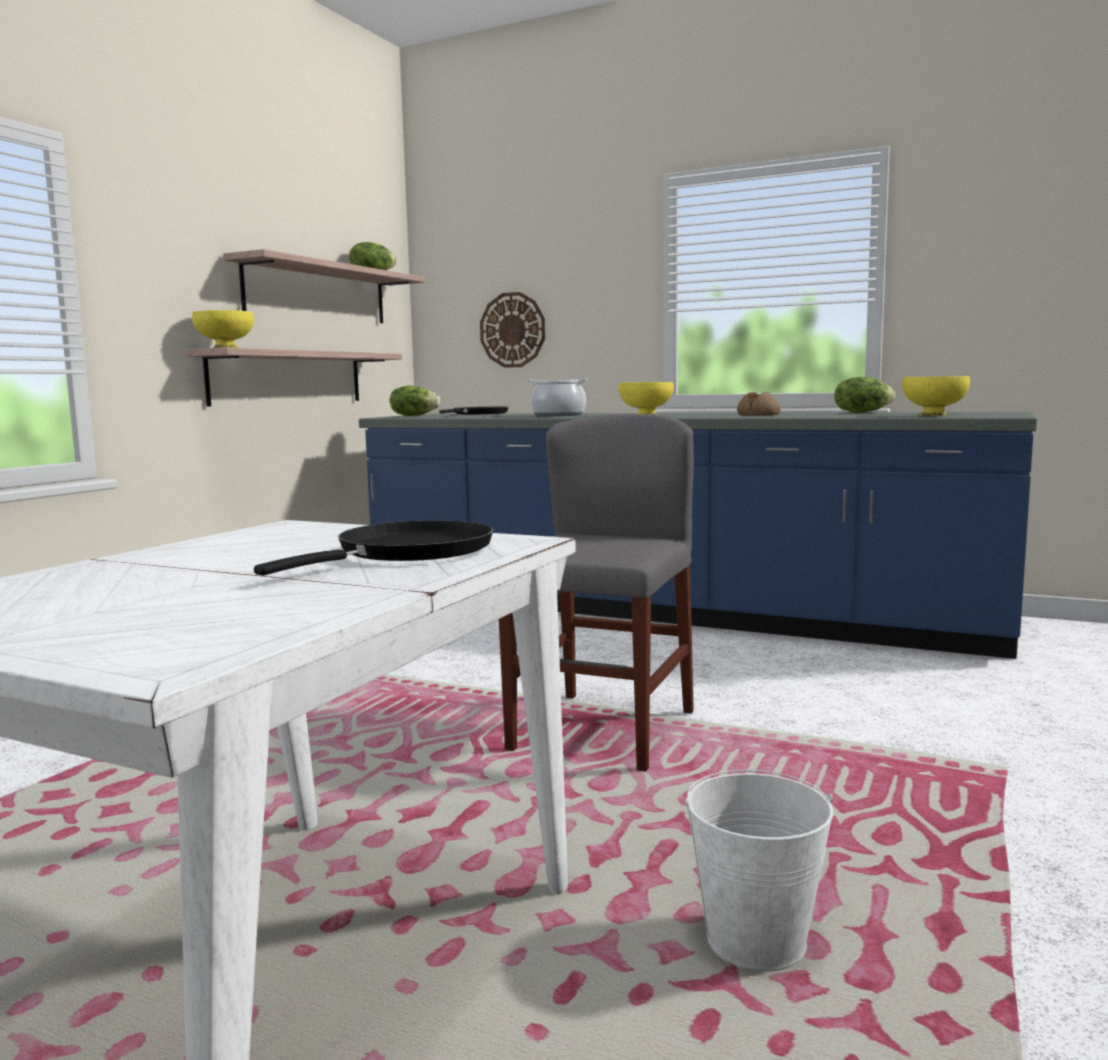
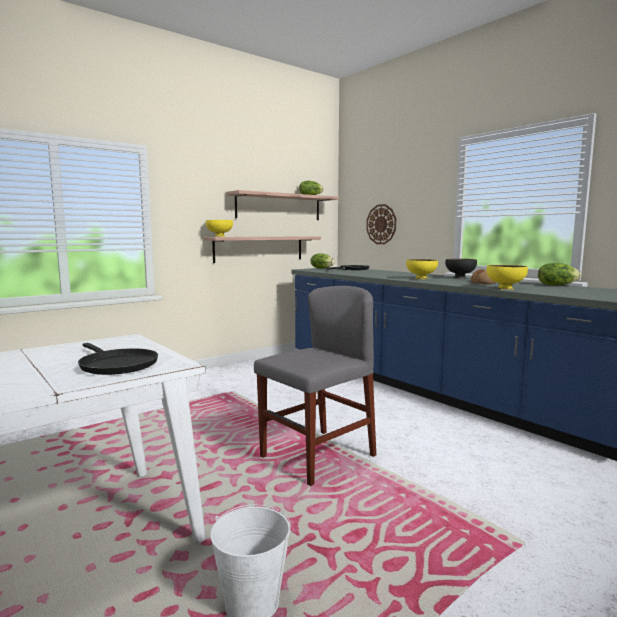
camera: 25 degrees right, 0 degrees up
(408, 553) = (116, 365): black frying pan -> black frying pan turned 75 degrees clockwise
(558, 415) = (383, 274): cooking pot -> none
(698, 413) = (460, 278): none -> black bowl
(933, 415) = (584, 294): yellow bowl -> yellow bowl (505, 289)

